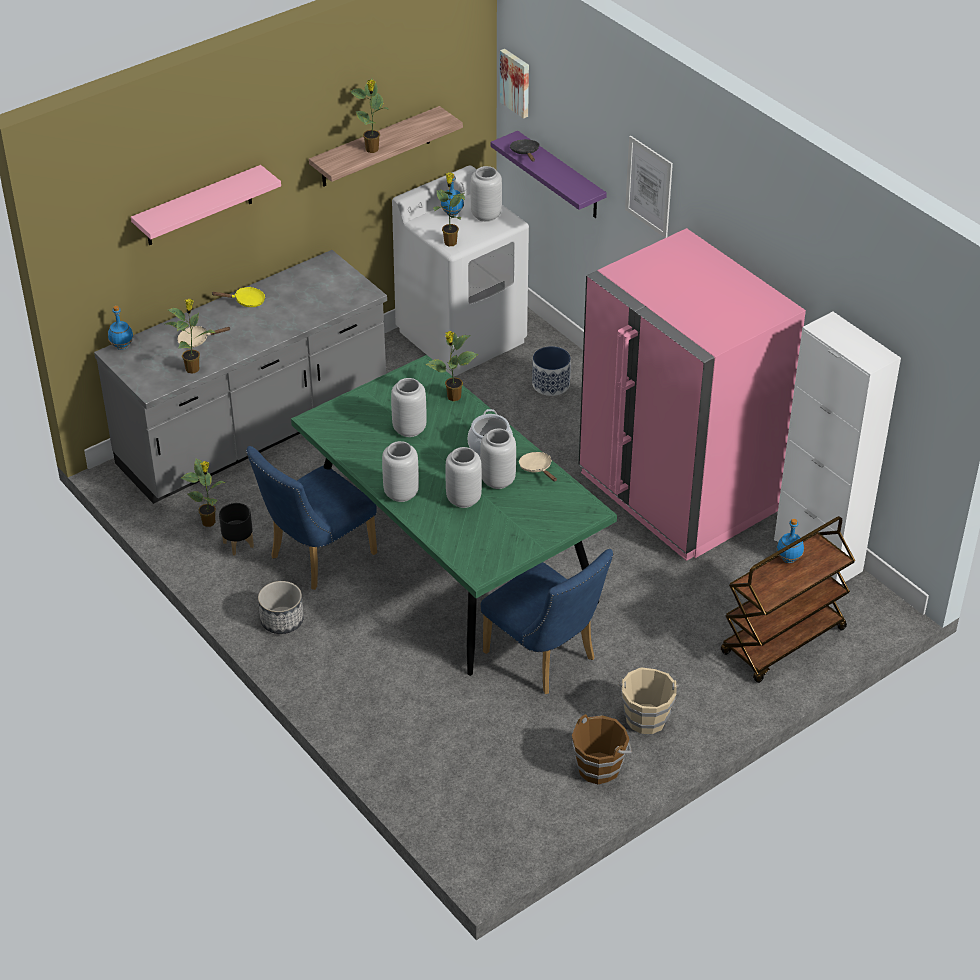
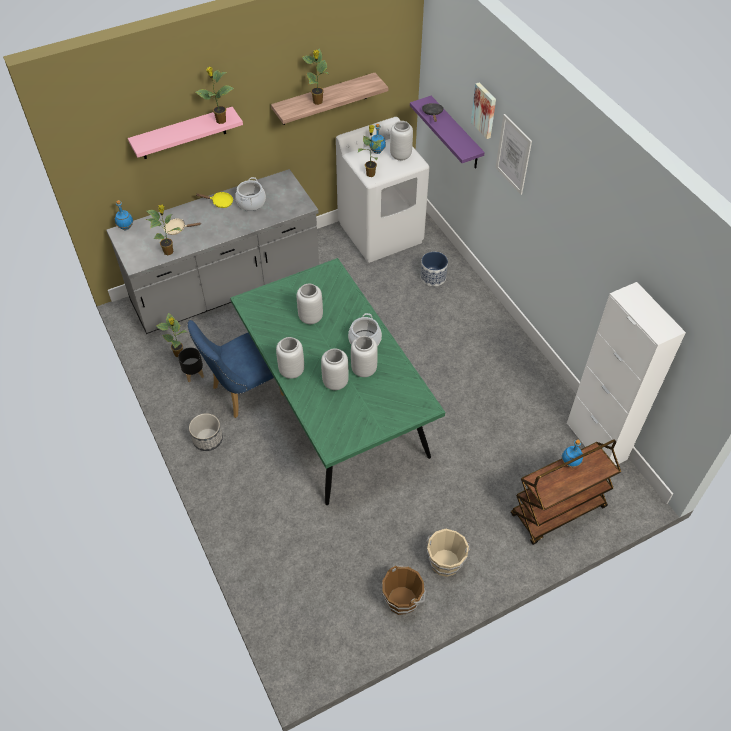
camera: 10 degrees right, 10 degrees up
(291, 297) = (251, 202): none -> cooking pot
(453, 397) = (348, 295): potted plant -> potted plant (220, 121)
(516, 82) = (432, 60): picture -> picture (485, 110)
(537, 468) = (395, 363): beige frying pan -> none
(545, 660) = (383, 500): blue chair -> none
(677, 493) = (503, 375): pink fridge -> none

